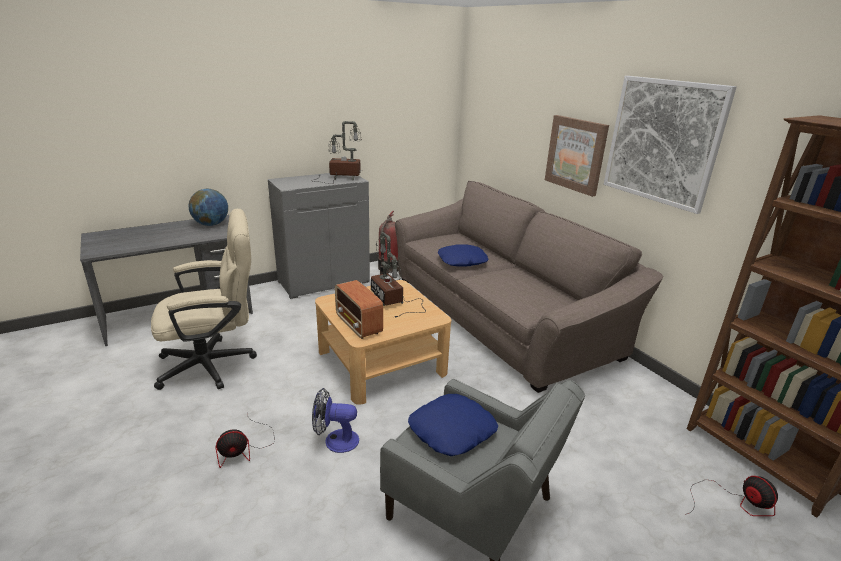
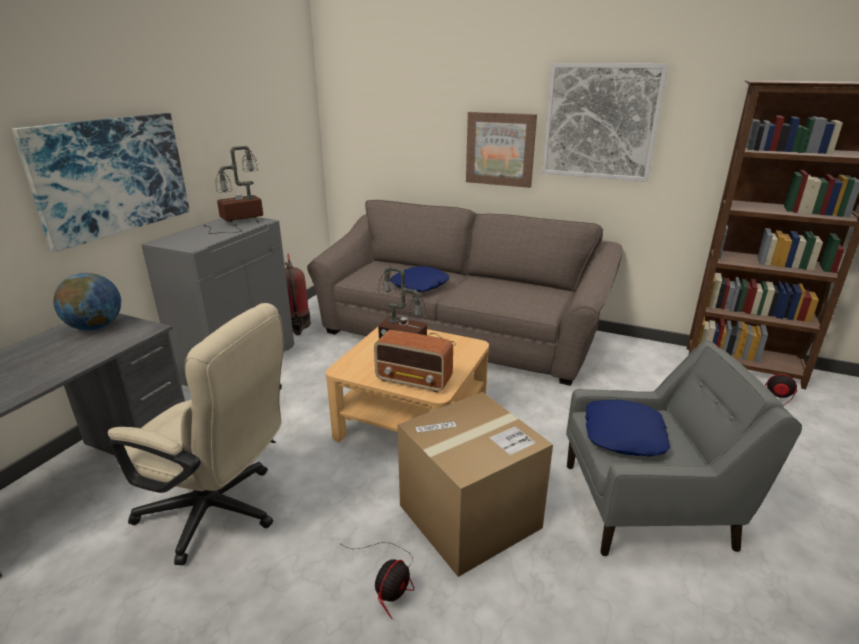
camera: 35 degrees left, 0 degrees up
(215, 363) = (221, 513): beige office chair -> beige office chair turned 75 degrees clockwise
(255, 131) = (112, 176): none -> picture
(335, 440) = (469, 516): fan -> cardboard box

